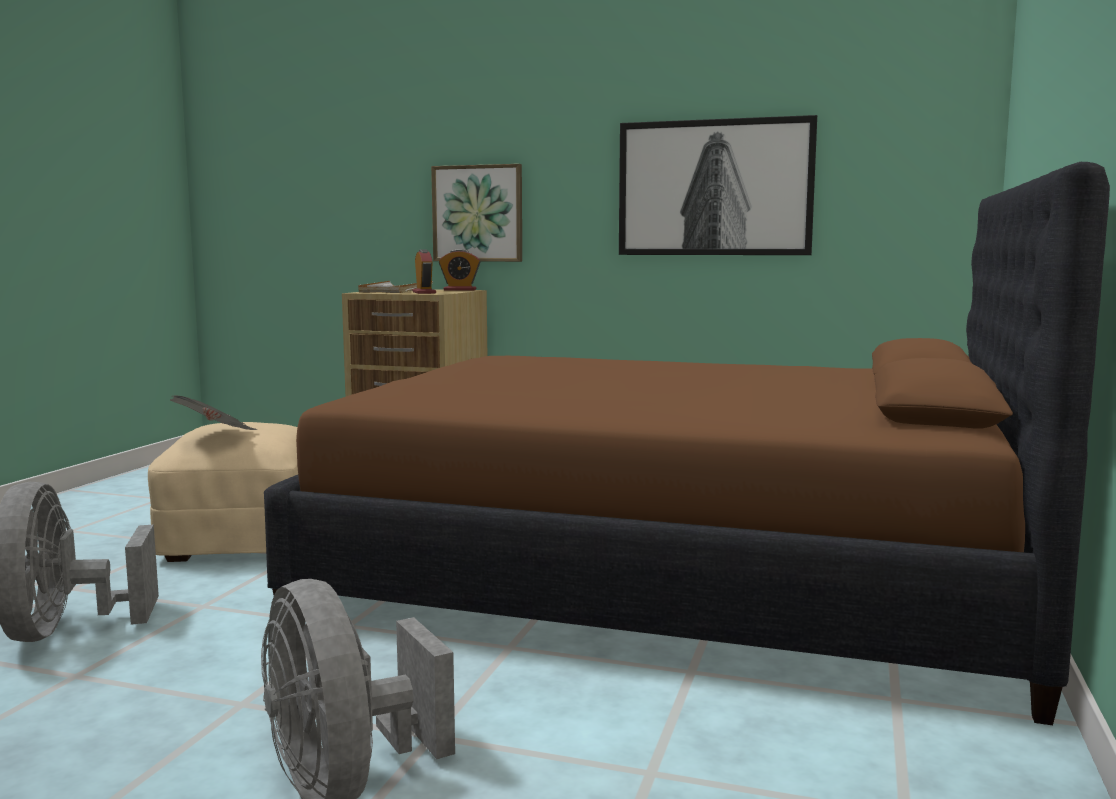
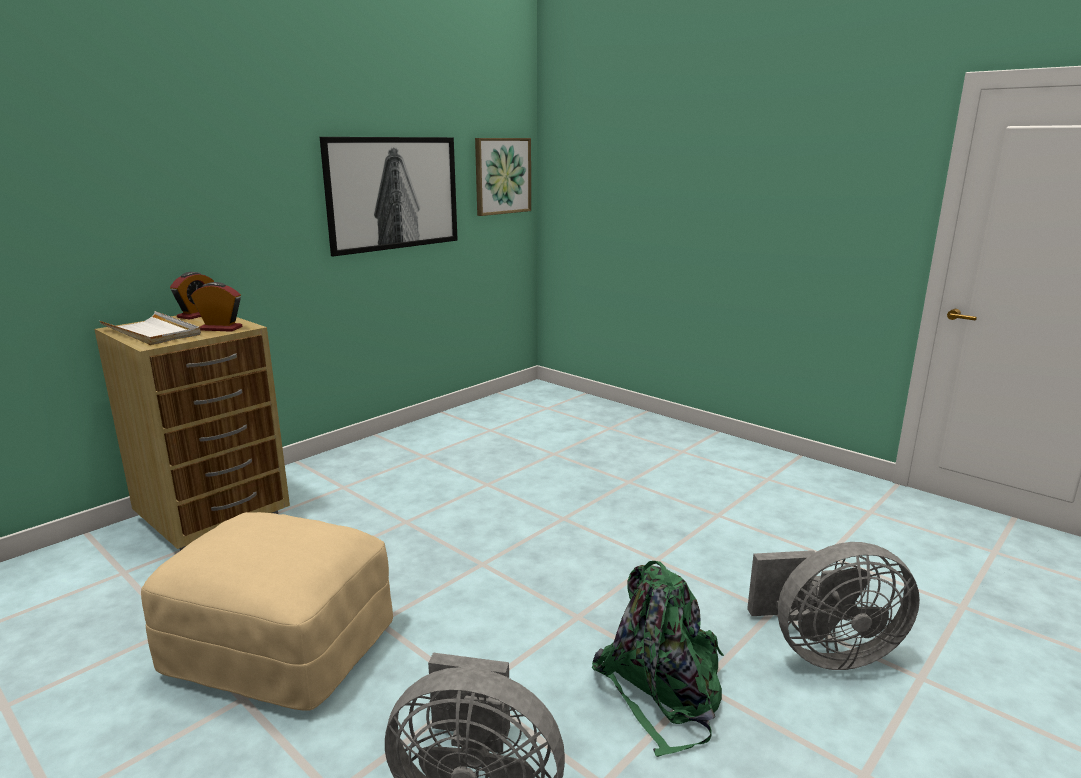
camera: 65 degrees left, 10 degrees up
(216, 435) = (296, 552): newspaper -> none
(223, 684) = (662, 691): none -> green backpack
(478, 213) = (186, 229): picture -> picture (502, 176)
(671, 576) = (576, 482): brown bed -> none

